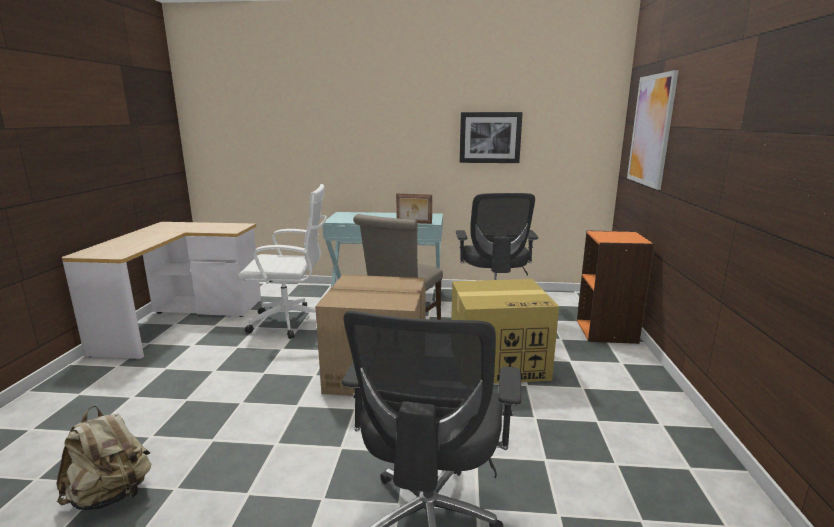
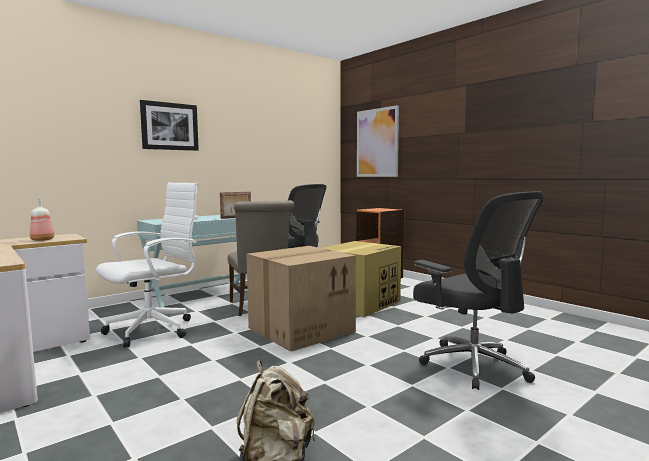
camera: 45 degrees left, 10 degrees down
(214, 229) = (41, 240): none -> bottle
(490, 137) = (264, 149): picture -> picture (169, 126)

